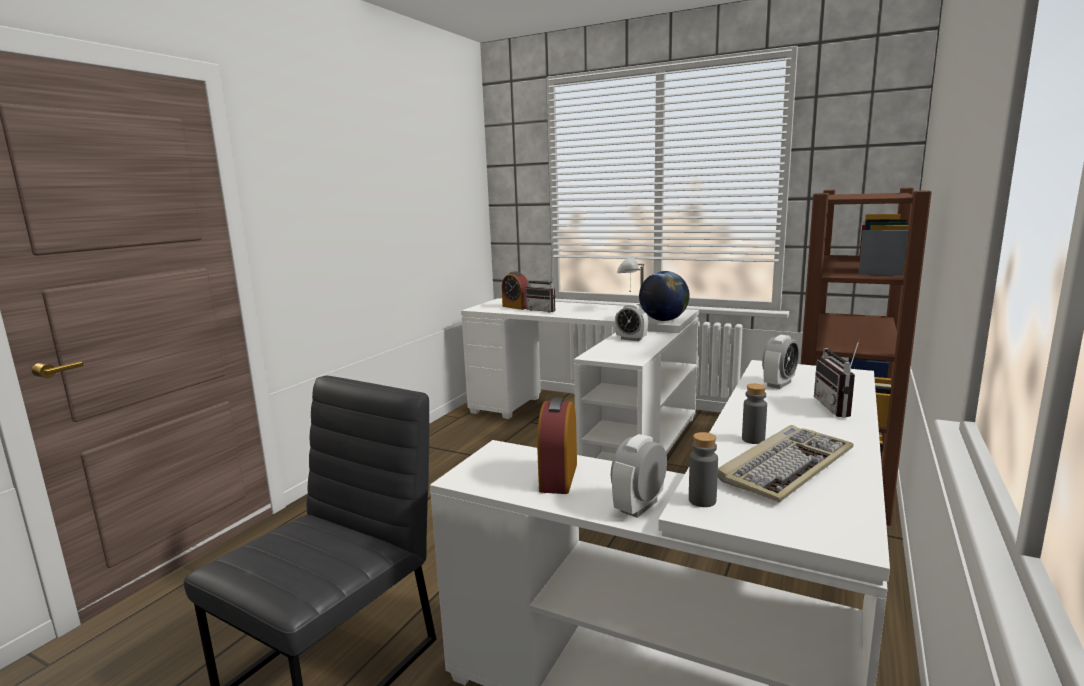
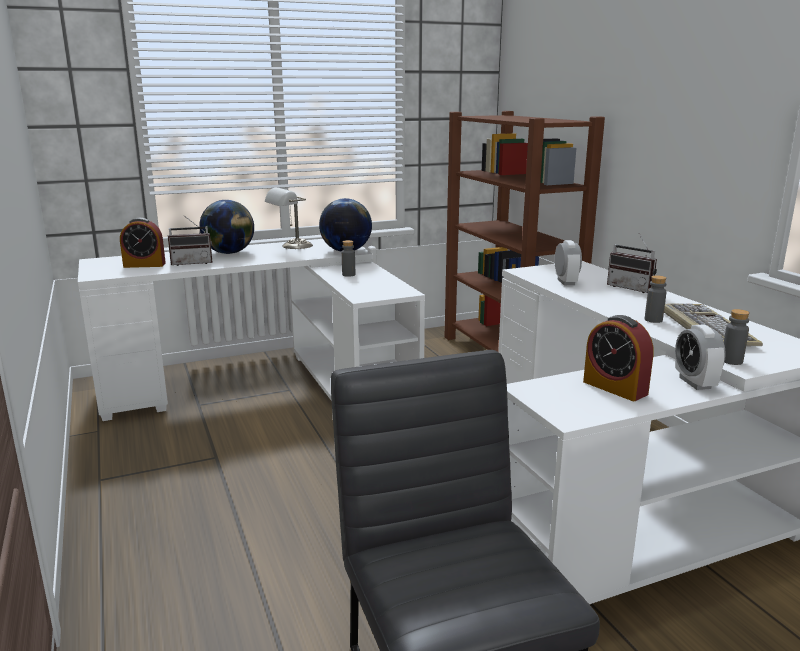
camera: 50 degrees left, 5 degrees up
(582, 308) = (229, 253): none -> globe
(631, 339) = (348, 274): alarm clock -> grey bottle

